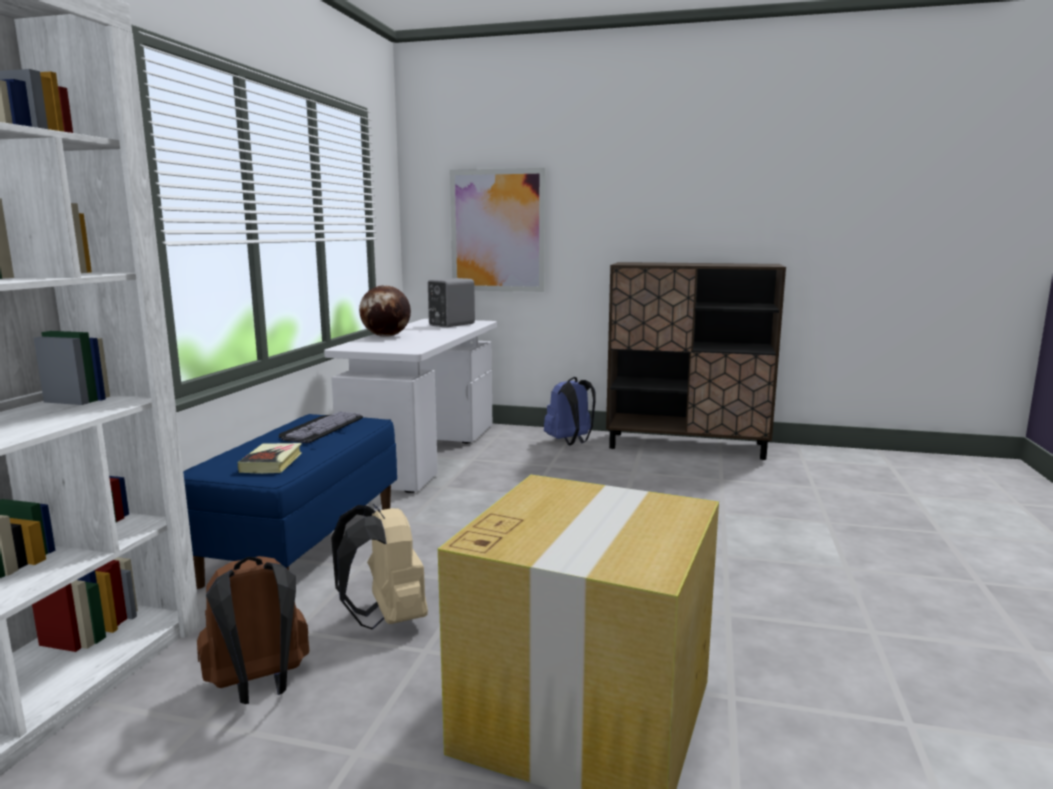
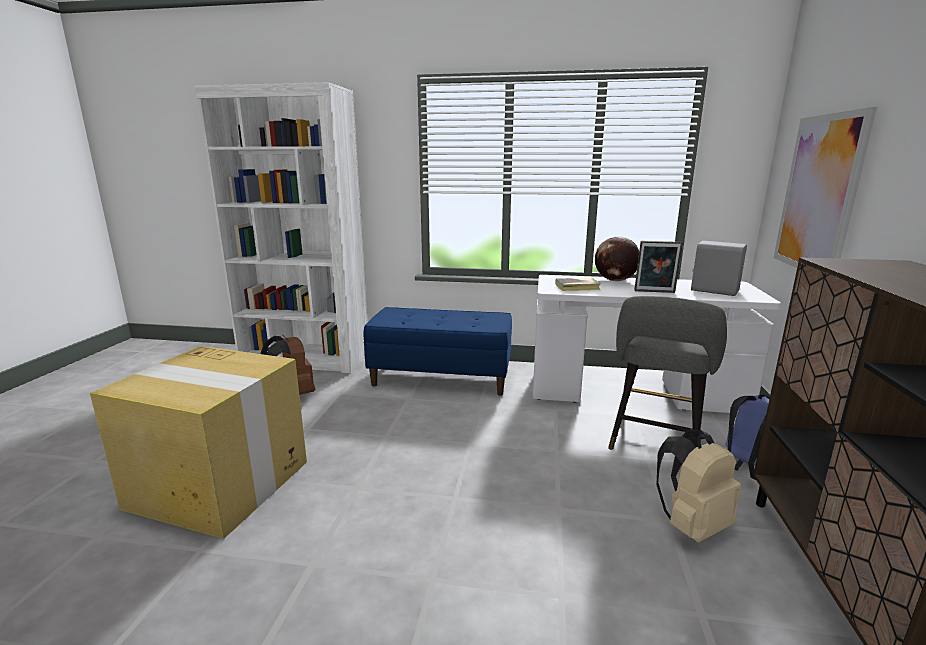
camera: 85 degrees right, 5 degrees up
(271, 463) = (403, 319): book -> book (577, 287)
(319, 427) = (476, 318): keyboard -> none
(387, 618) = (345, 414): beige backpack -> beige backpack (691, 525)
(444, 333) = (654, 292): none -> picture frame
(525, 460) = (654, 443): none -> grey stool

